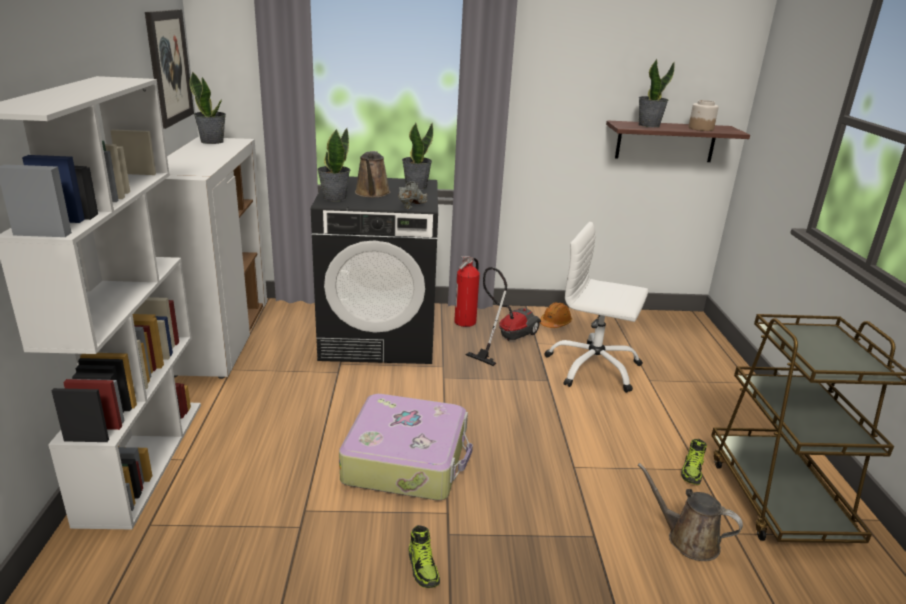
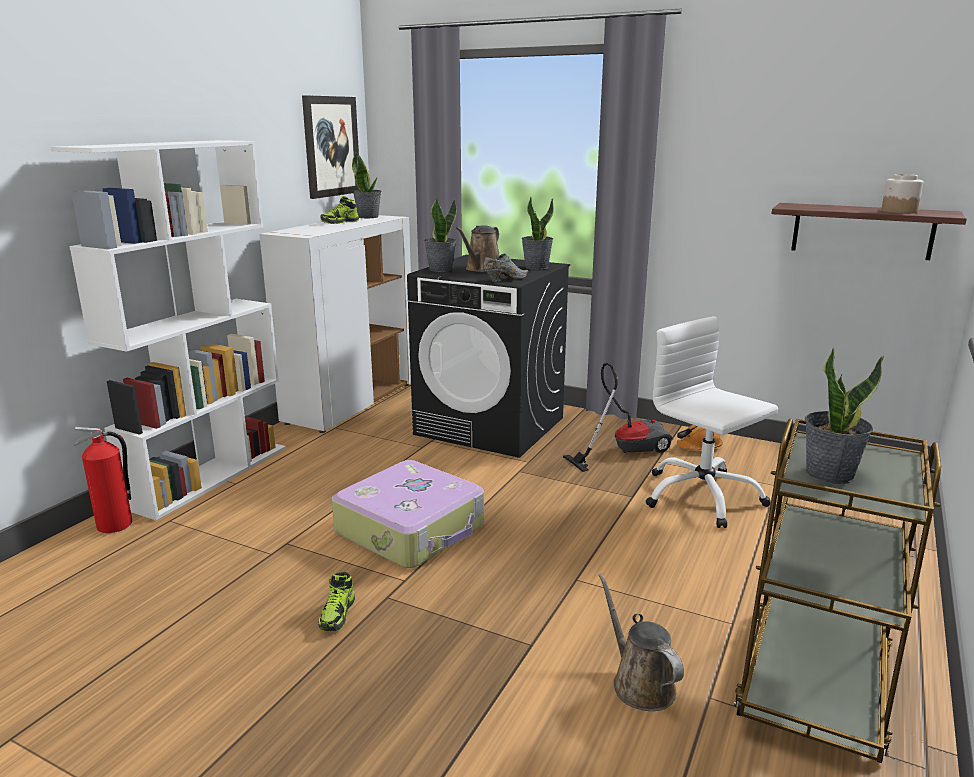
camera: 30 degrees right, 5 degrees down
(465, 322) = (594, 428): fire extinguisher -> fire extinguisher (115, 525)
(648, 125) = (826, 207): potted plant -> potted plant (829, 473)
(692, 471) = (720, 623): shoe -> shoe (340, 222)

